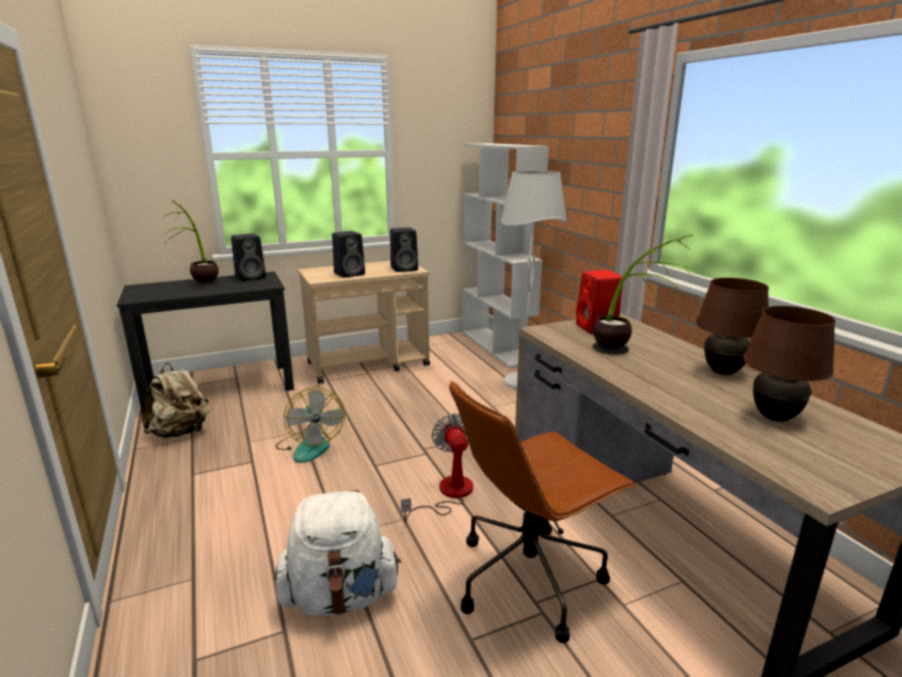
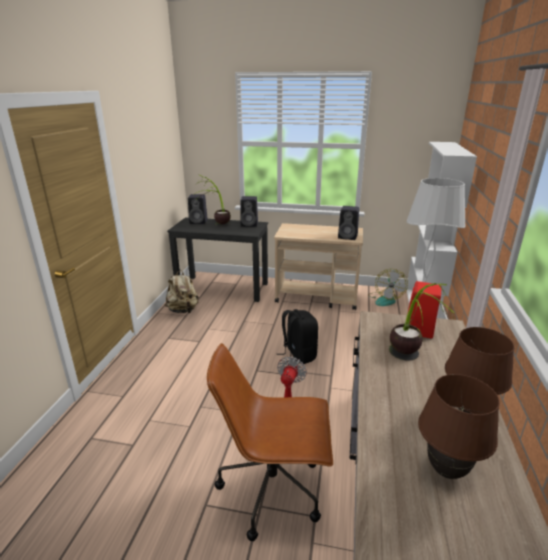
camera: 35 degrees right, 5 degrees up
(310, 446) = (234, 343): fan -> fan (385, 299)
(340, 596) = (170, 441): white backpack -> none
(350, 274) = (307, 234): black speaker -> black speaker (199, 222)
(410, 431) = (298, 355): none -> black backpack

